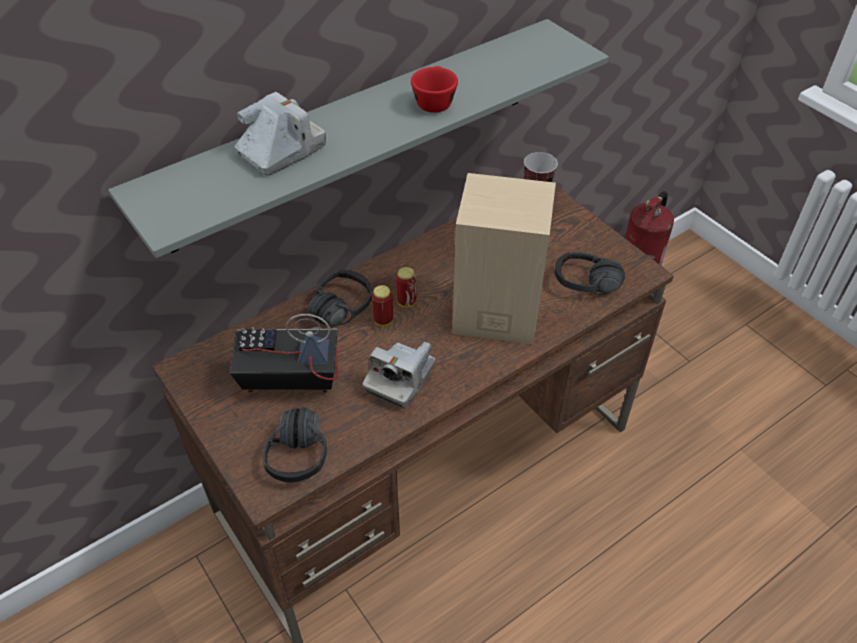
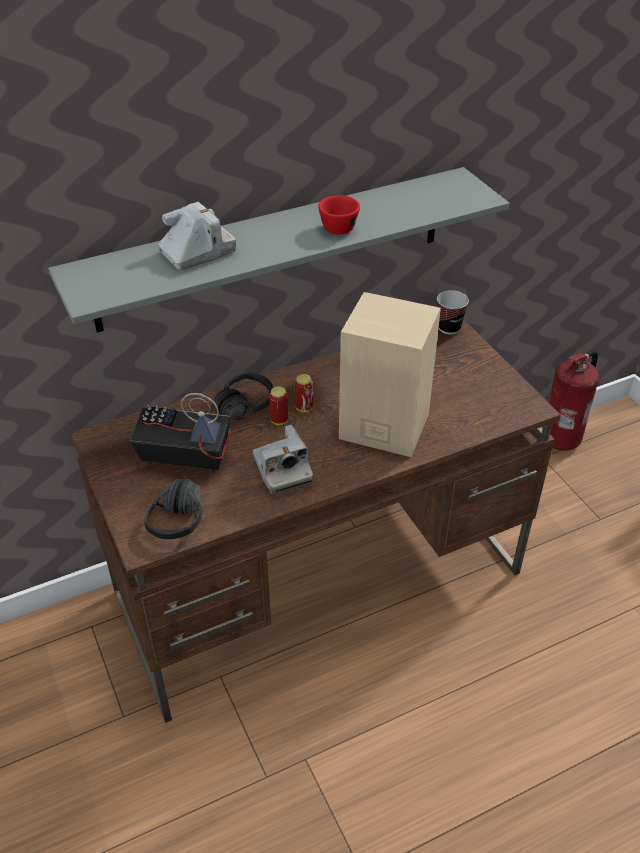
camera: 10 degrees right, 5 degrees down
(400, 379) = (282, 471): camera -> camera turned 60 degrees counterclockwise
(586, 290) = (472, 417): black headphones -> none

